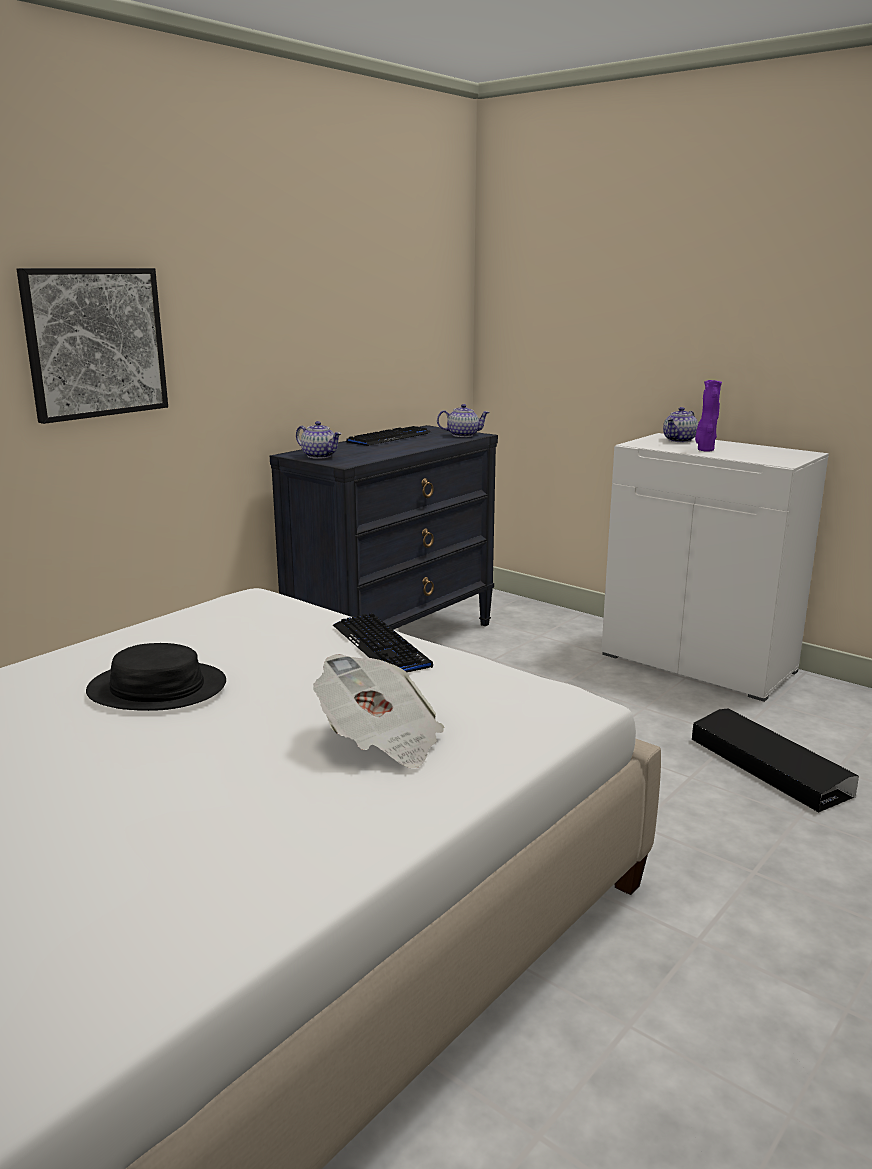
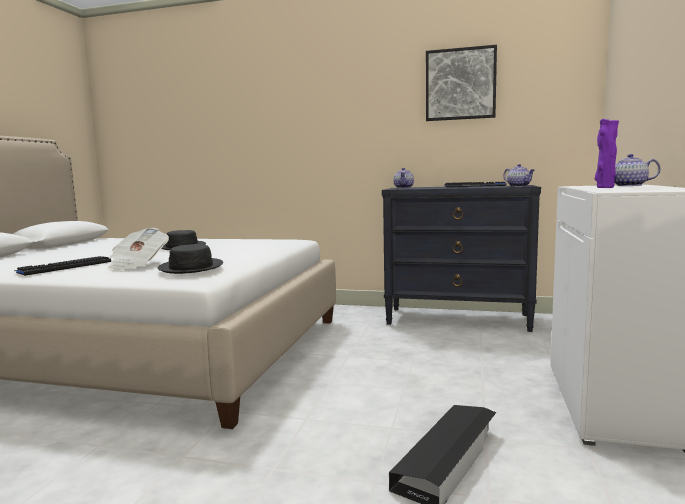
camera: 65 degrees right, 10 degrees down
(95, 343) = (303, 126): picture -> picture (460, 84)
(381, 646) = (248, 254): keyboard -> keyboard (64, 267)
(488, 695) = (191, 267): none -> black hat

